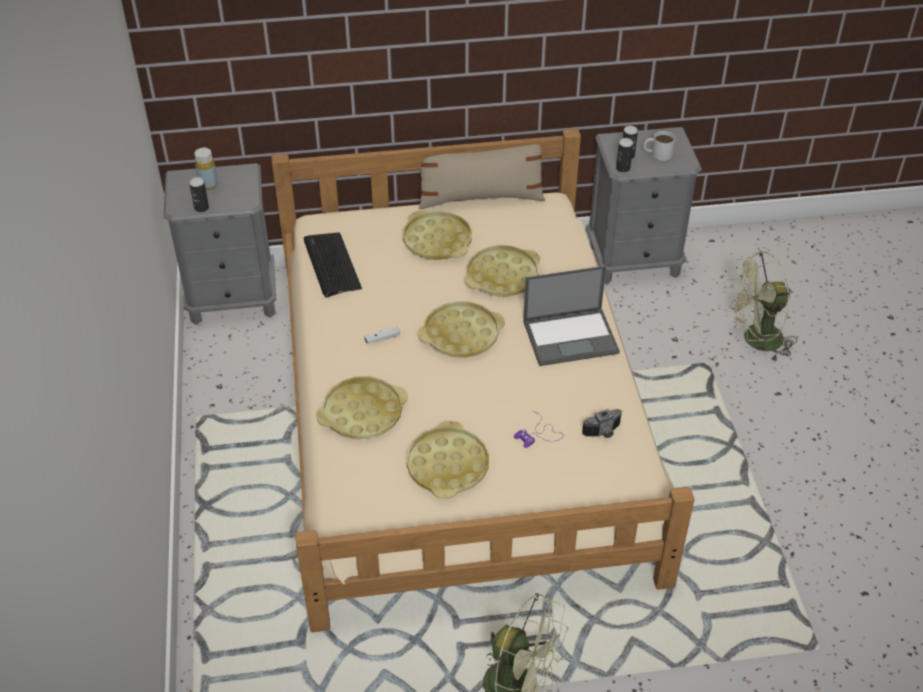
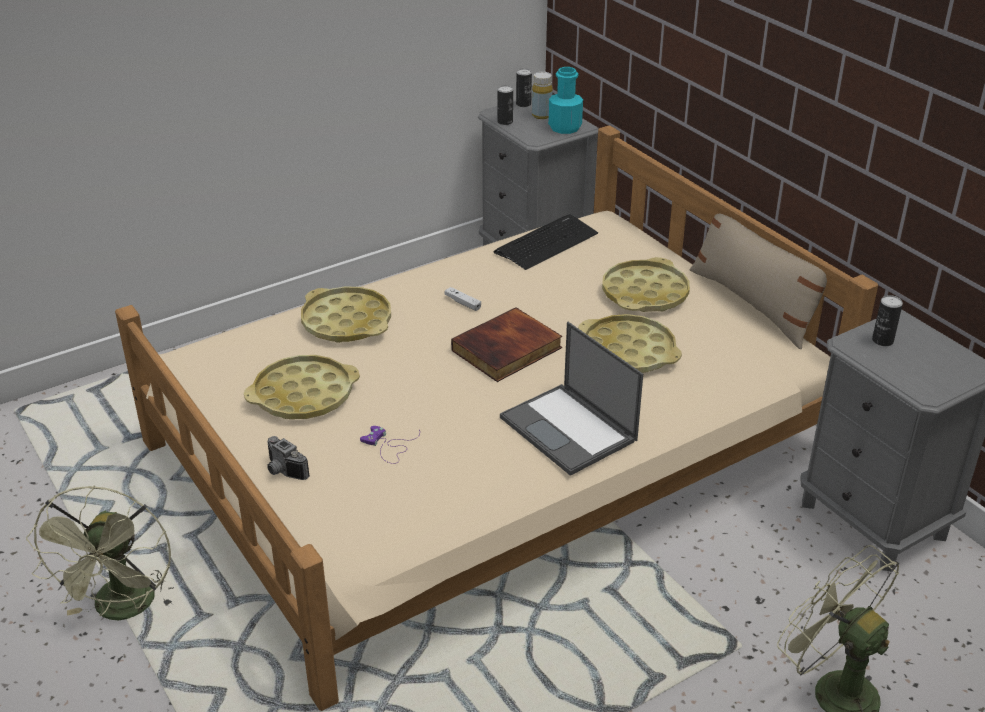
camera: 65 degrees right, 10 degrees down
(241, 180) = (565, 127): none -> turquoise bottle
(461, 335) = (507, 350): yellow tray -> book
(604, 433) = (422, 497): camera -> camera (282, 471)
(623, 168) = (852, 343): can -> can (523, 104)
(657, 154) = (917, 364): white mug -> none

